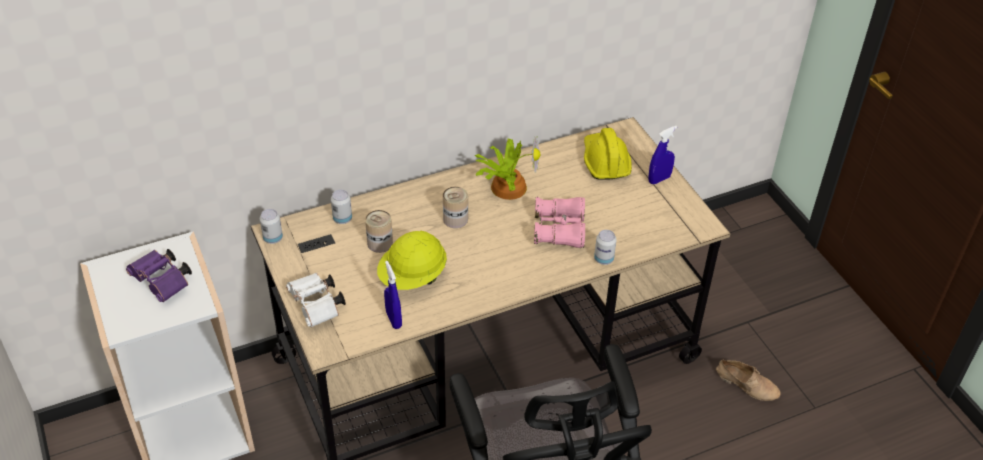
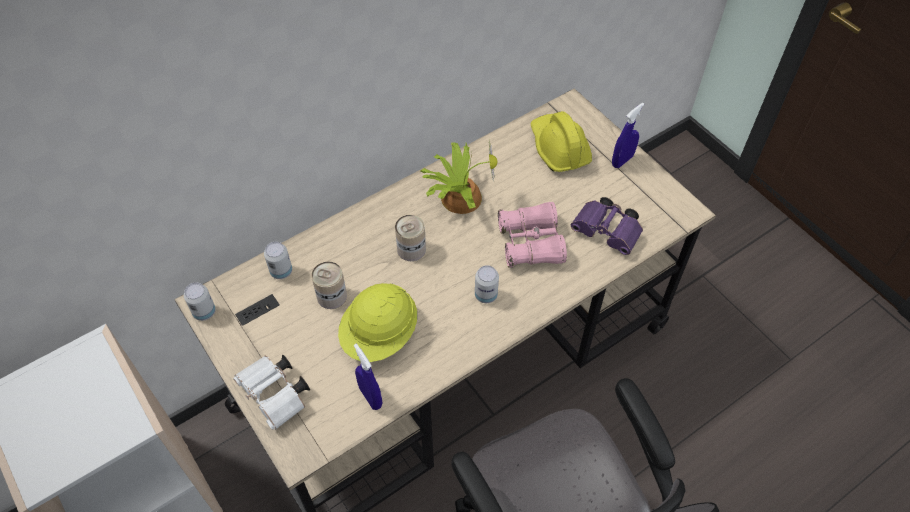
camera: 10 degrees left, 10 degrees up
(163, 283) = (81, 404): purple binoculars -> purple binoculars (608, 233)
(603, 259) = (589, 272): can -> can (486, 295)
(747, 384) = (719, 345): beige shoe -> none

